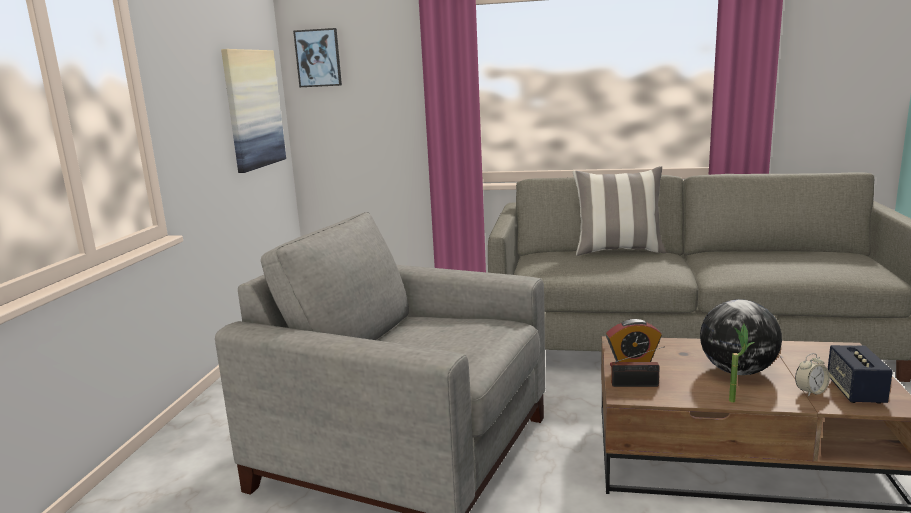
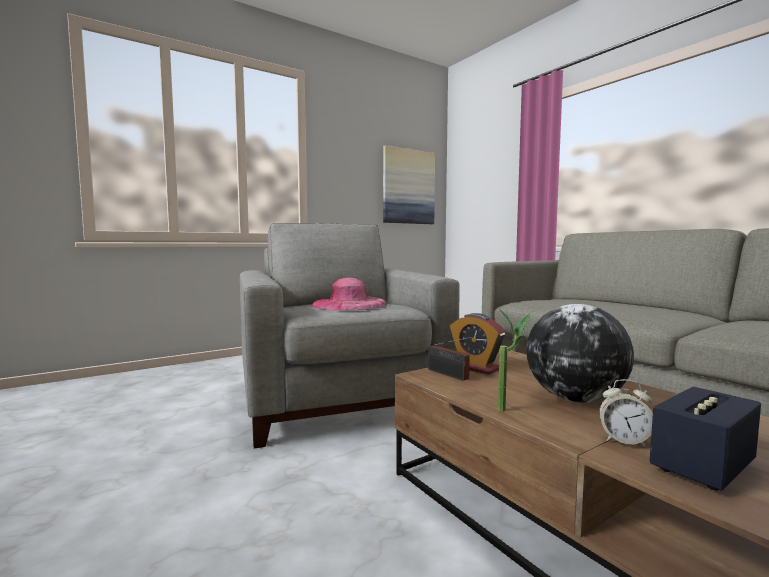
camera: 45 degrees right, 10 degrees down
(318, 58) = (465, 157): picture -> none
(455, 340) = (349, 304): none -> pink hat
(618, 251) = (639, 304): pillow -> none

